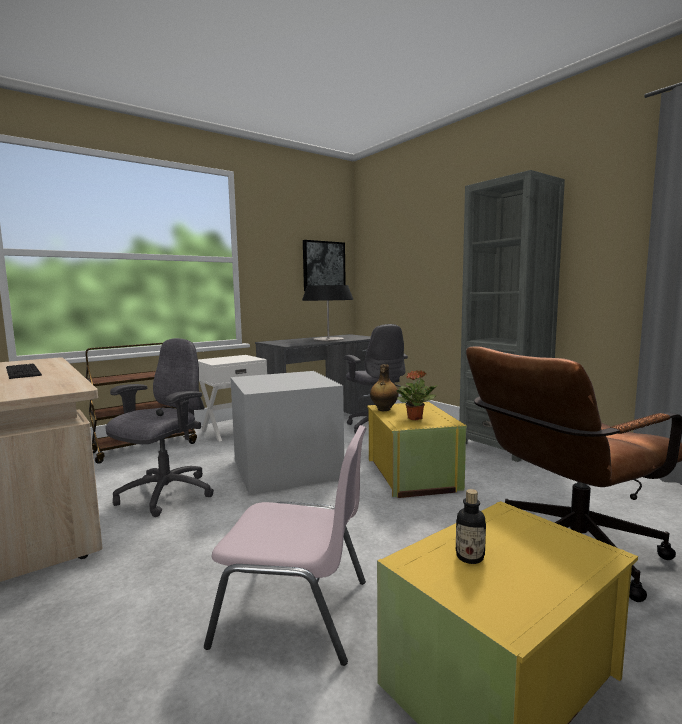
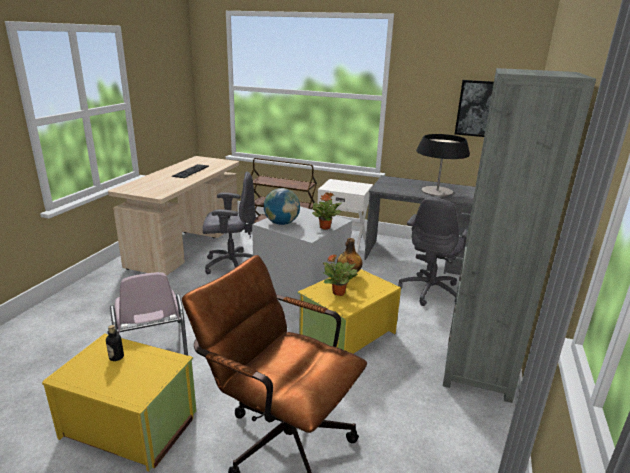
camera: 55 degrees right, 15 degrees up
(270, 386) = (281, 223): none -> globe
(314, 377) = (325, 227): none -> potted plant

